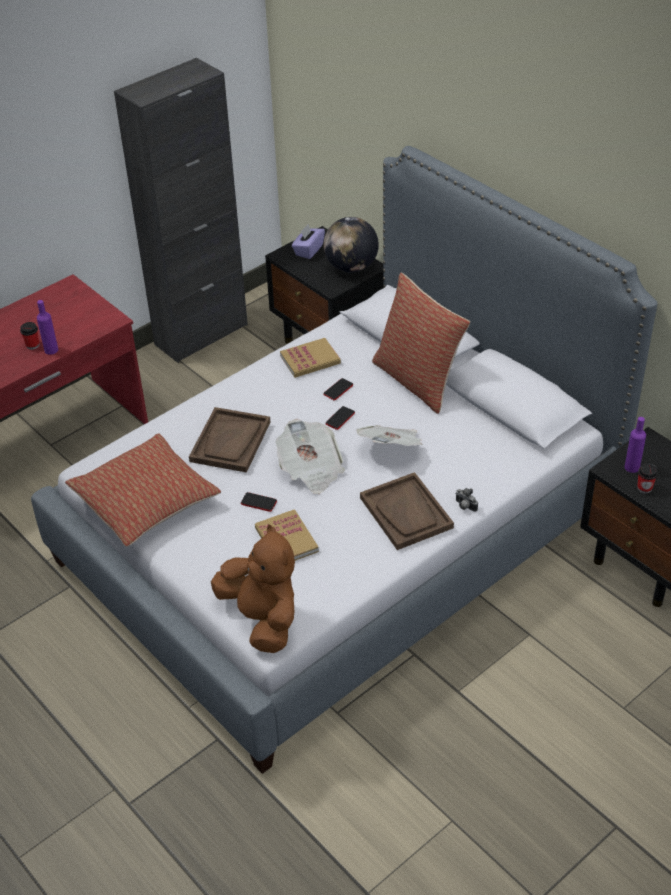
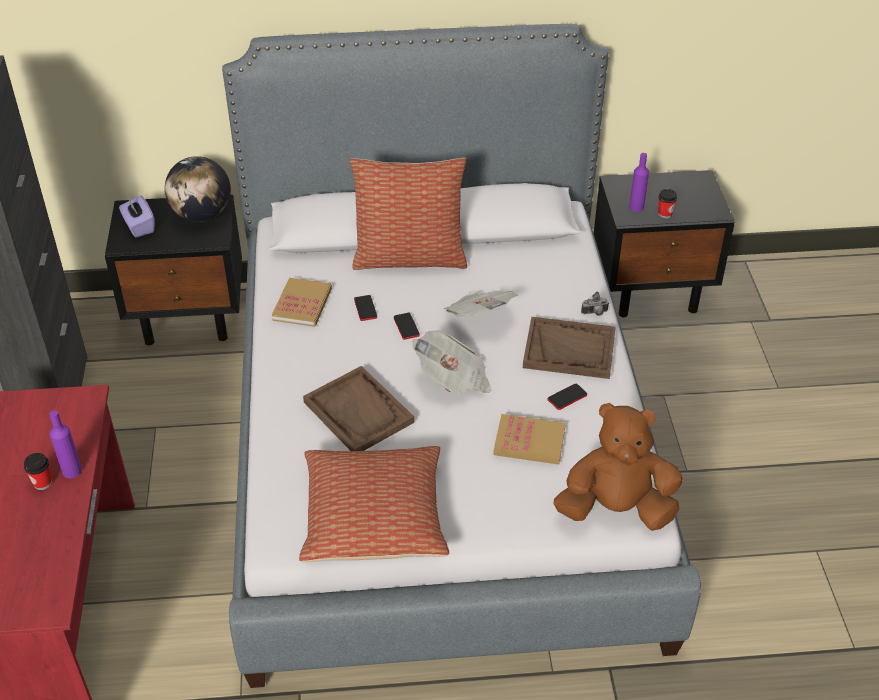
camera: 55 degrees left, 0 degrees up
(258, 502) = (460, 436): phone -> phone (567, 397)

